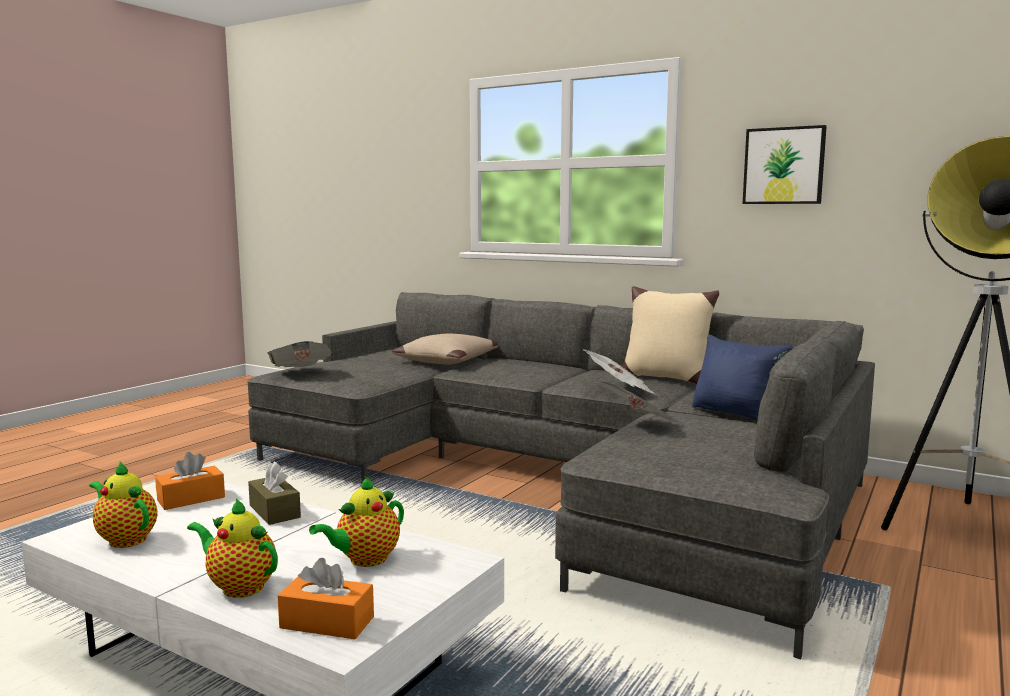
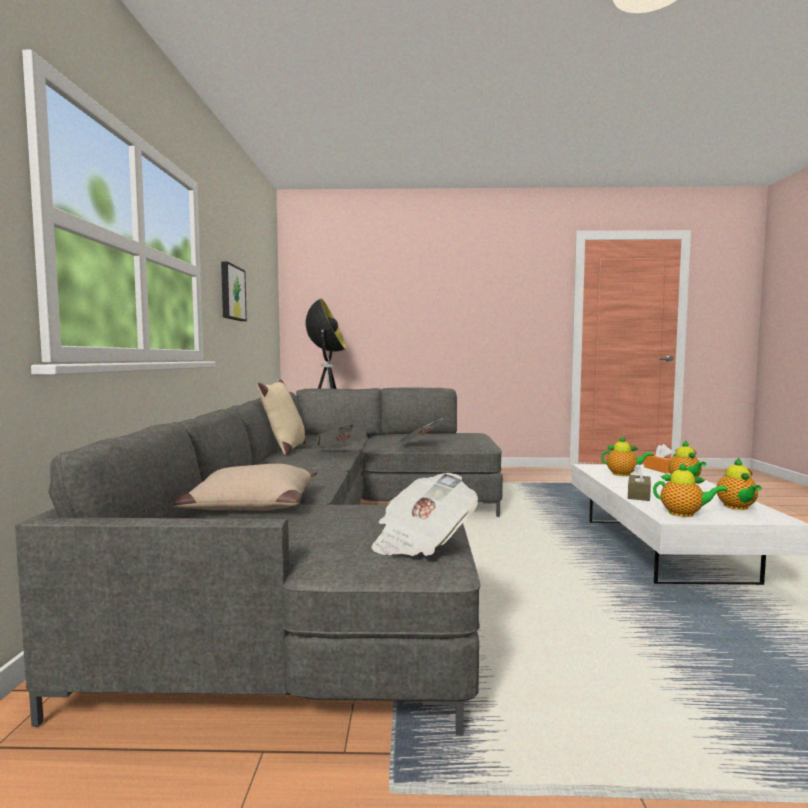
camera: 120 degrees left, 5 degrees down
(191, 499) = (684, 514): orange tissue box -> teapot
(737, 413) = (361, 440): blue pillow -> none

